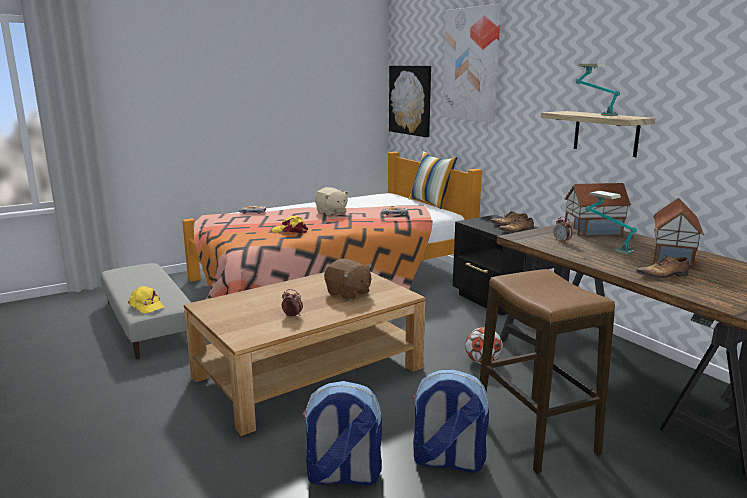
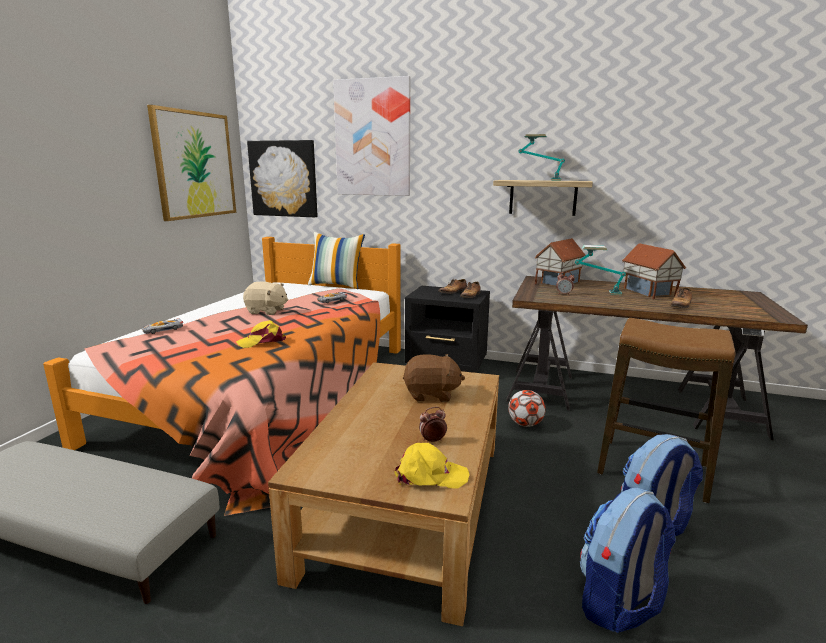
camera: 40 degrees left, 0 degrees up
(146, 306) = (128, 511): yellow cap -> yellow cap (430, 475)
(334, 88) = (195, 165): none -> picture

